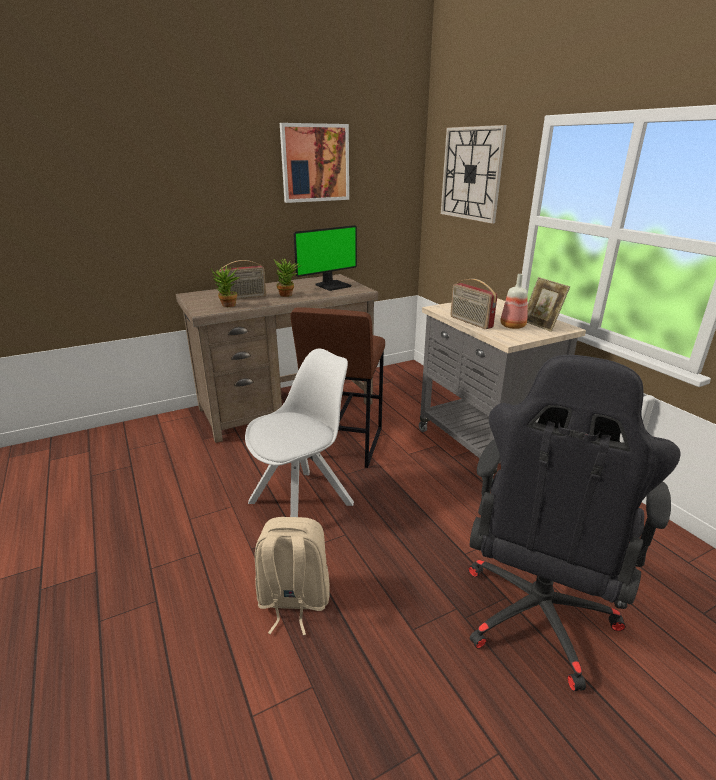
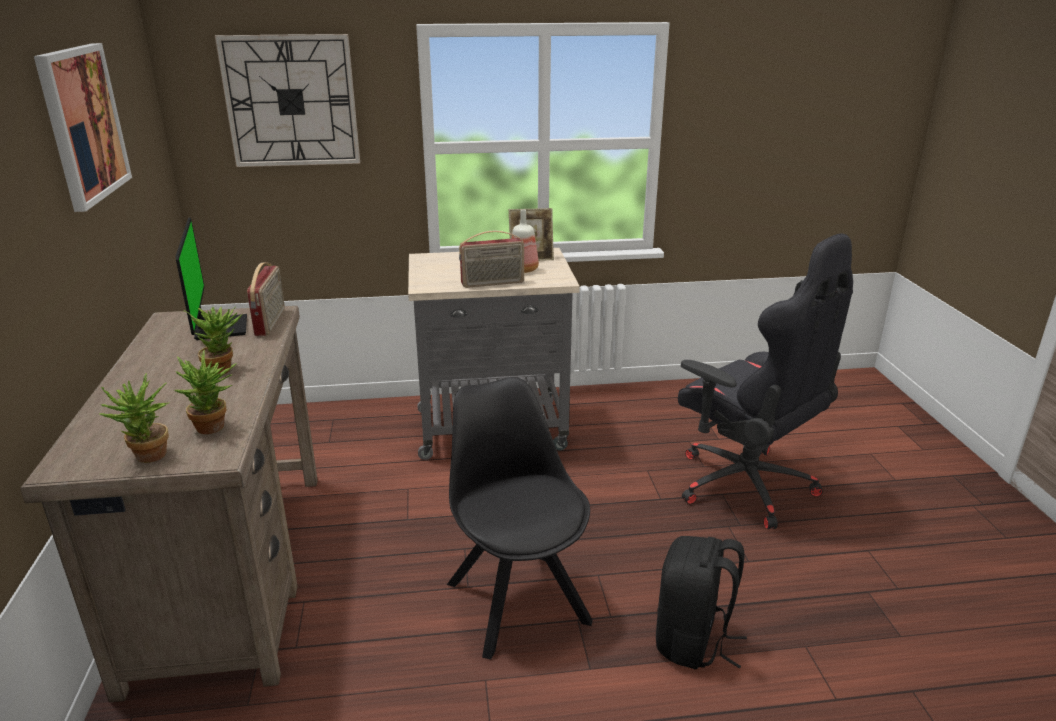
camera: 70 degrees left, 0 degrees up
(199, 303) = (148, 458): none -> potted plant
(244, 297) = (180, 408): radio -> radio (271, 322)
(293, 601) = (693, 641): beige backpack -> black backpack
(303, 502) = (517, 600): white chair -> black chair
(343, 444) = (404, 533): brown stool -> none

